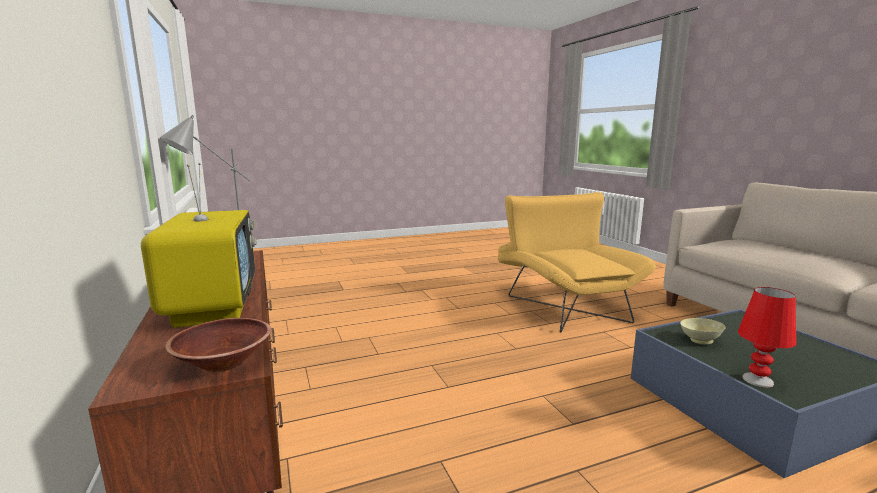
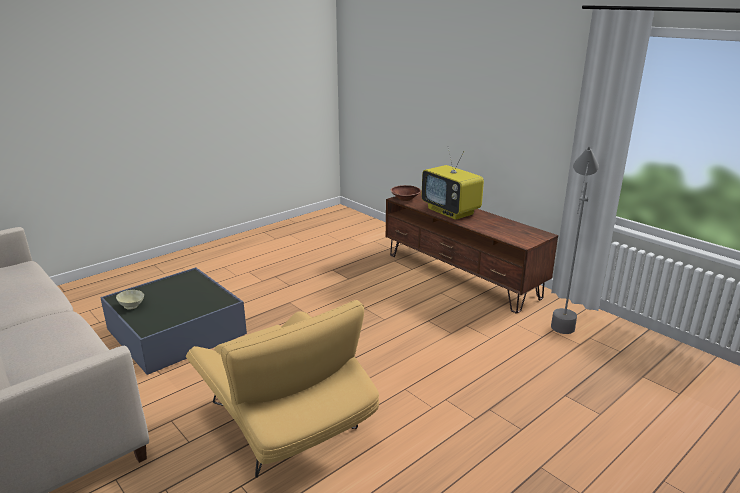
camera: 160 degrees right, 10 degrees up
(699, 340) = (205, 301): beige bowl -> beige bowl (132, 306)
(757, 380) = (196, 280): red table lamp -> none

